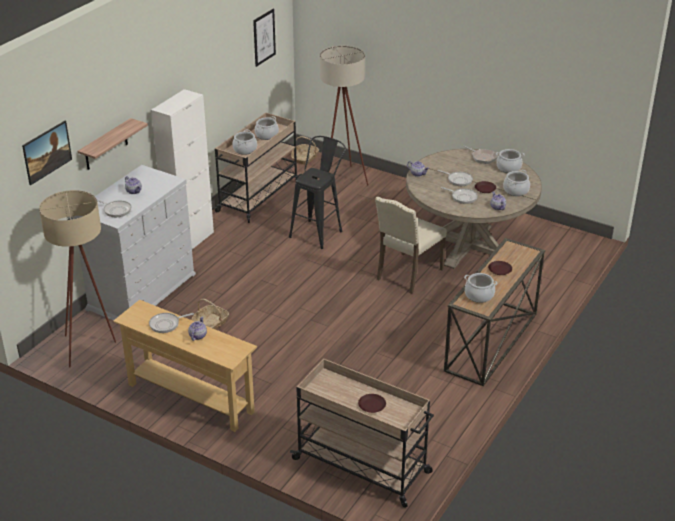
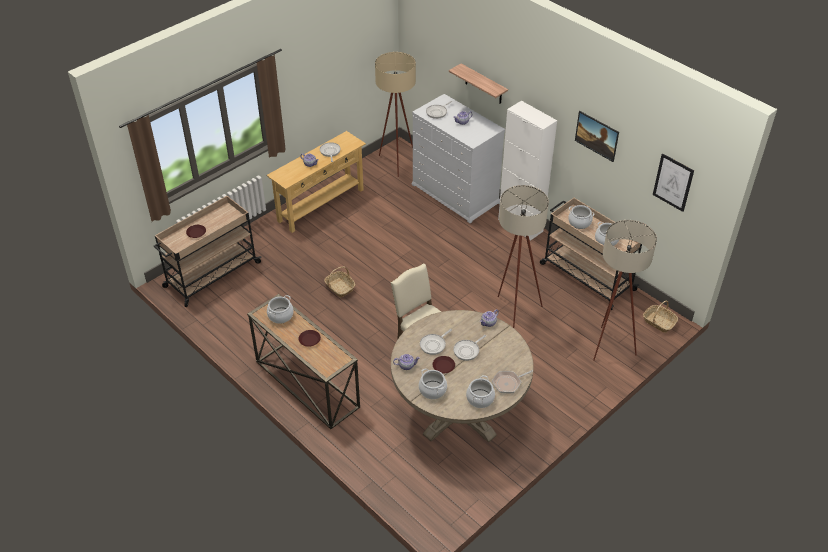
camera: 105 degrees right, 10 degrees up
(49, 162) = (439, 47): picture -> picture (595, 143)
(210, 324) = (400, 223): basket -> basket (339, 287)
(319, 232) = (513, 307): black stool -> beige floor lamp

